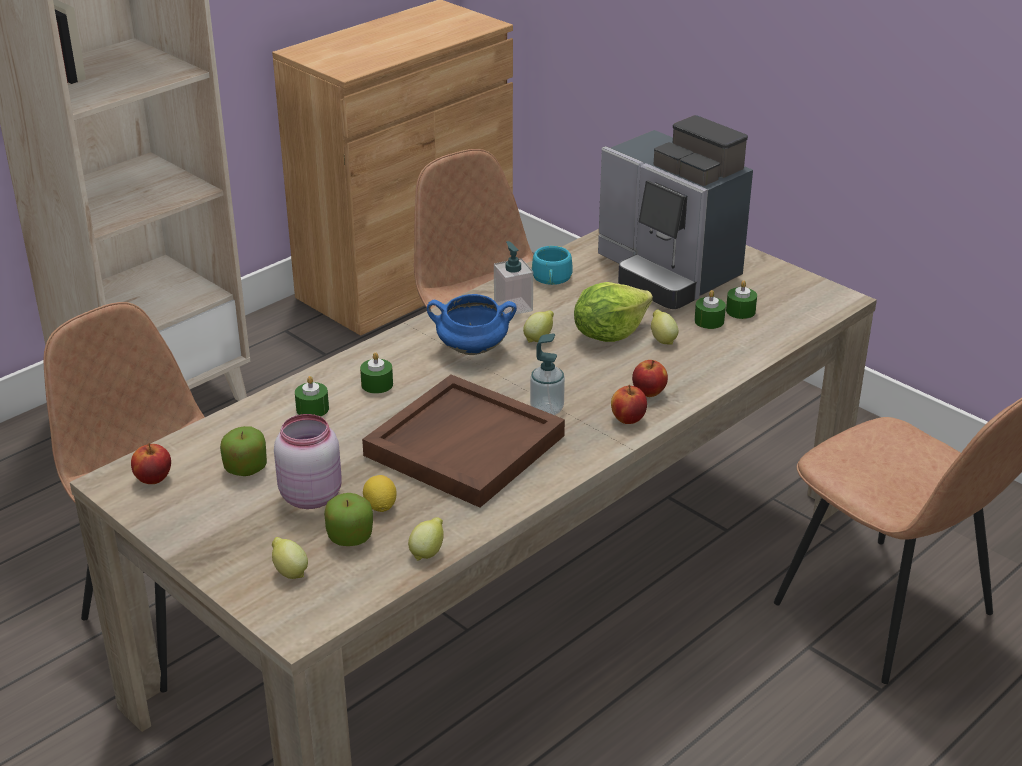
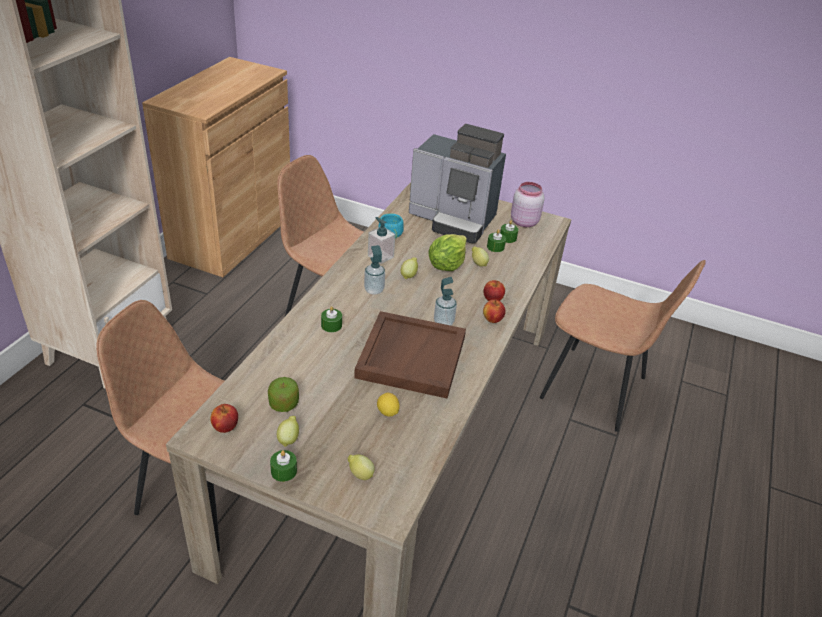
camera: 25 degrees left, 5 degrees up
(310, 495) = (338, 414): pink jar -> pink jar (523, 222)
(312, 409) = (301, 351): green candle -> green candle (284, 471)
(350, 536) = (382, 438): apple -> none
(428, 552) = (436, 438): lemon -> lemon (289, 439)
(471, 349) = (374, 290): blue cooking pot -> soap dispenser

